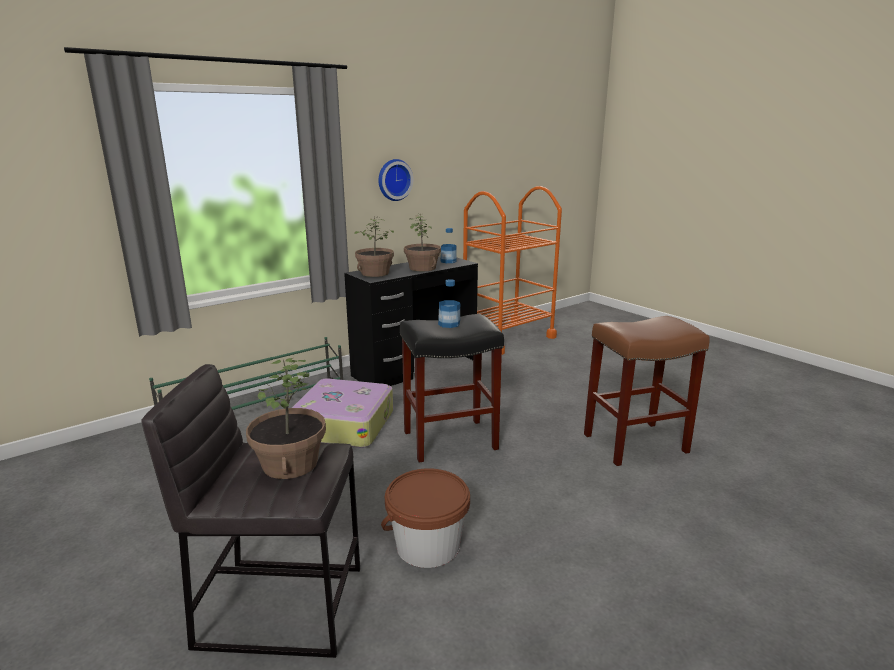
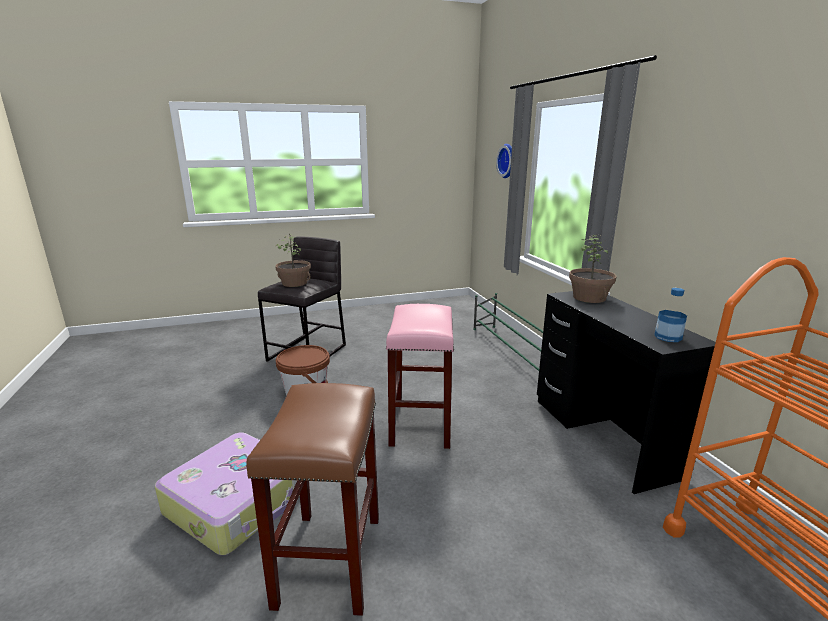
camera: 110 degrees right, 0 degrees up
(344, 424) = (474, 381): suitcase -> suitcase (237, 502)
(394, 180) = (706, 206): wall clock -> wall clock (508, 161)
(423, 268) = (618, 319): potted plant -> none
(449, 324) = (422, 316): bottle -> none
(449, 441) = (420, 423): black stool -> pink stool

